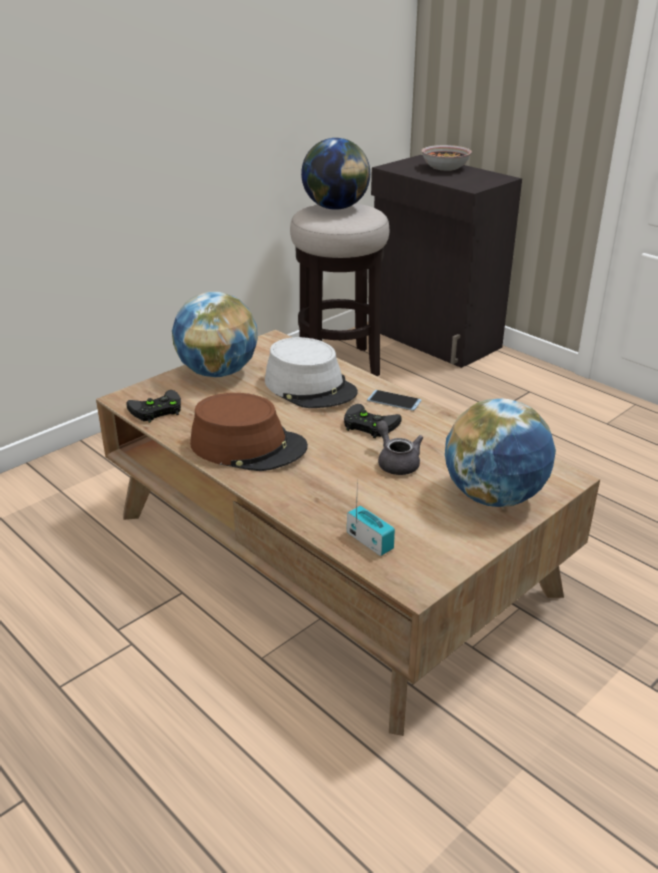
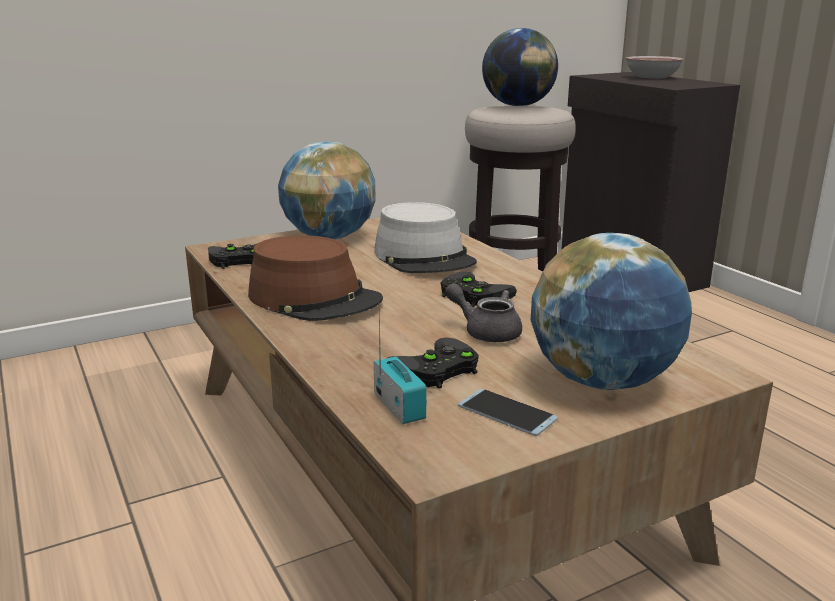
camera: 15 degrees right, 10 degrees down
(377, 505) = (434, 370): none -> black game controller
(394, 401) = (518, 277): phone -> phone (507, 412)
(396, 462) = (486, 331): grey teapot -> grey teapot turned 45 degrees counterclockwise

